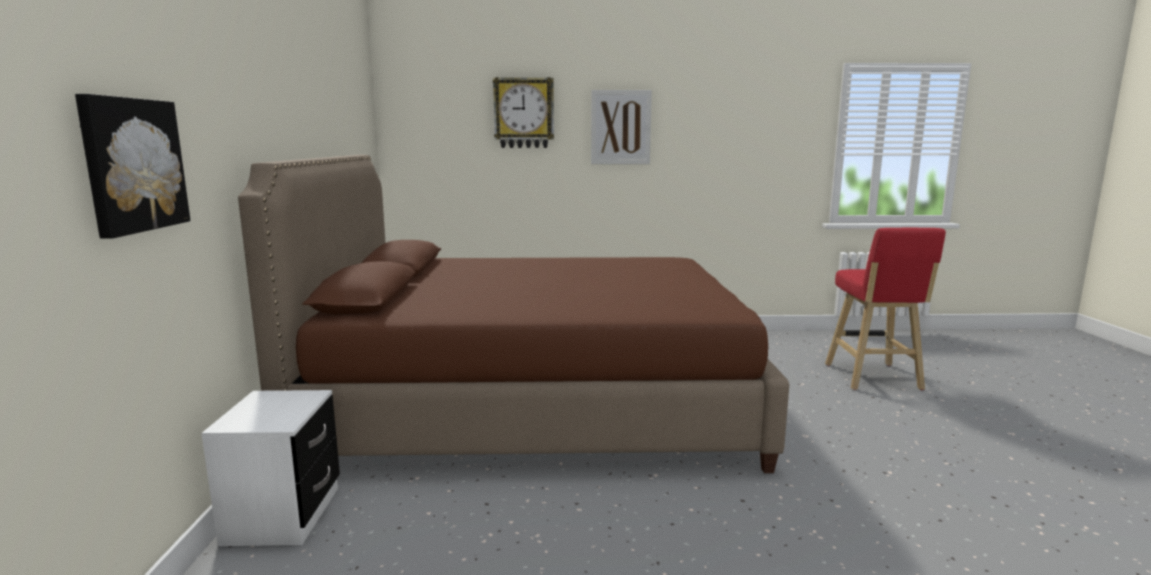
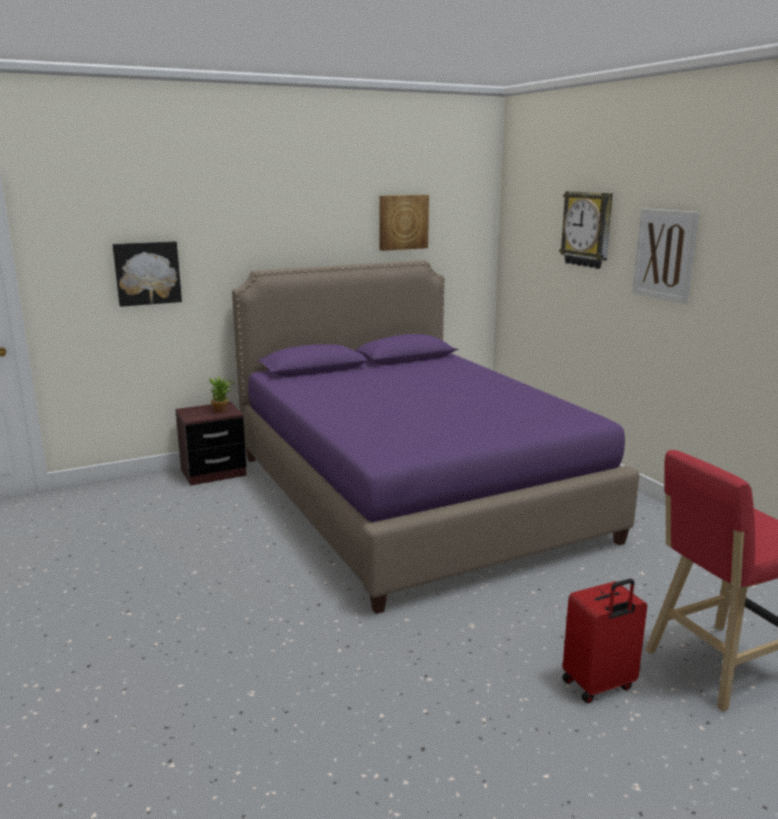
camera: 65 degrees right, 5 degrees up
(283, 515) = (213, 473): white nightstand -> brown nightstand
(287, 399) = (222, 410): none -> potted plant
(335, 106) = (403, 222): none -> picture
(535, 404) = (412, 496): brown bed -> purple bed
(896, 414) = (599, 685): none -> red suitcase

